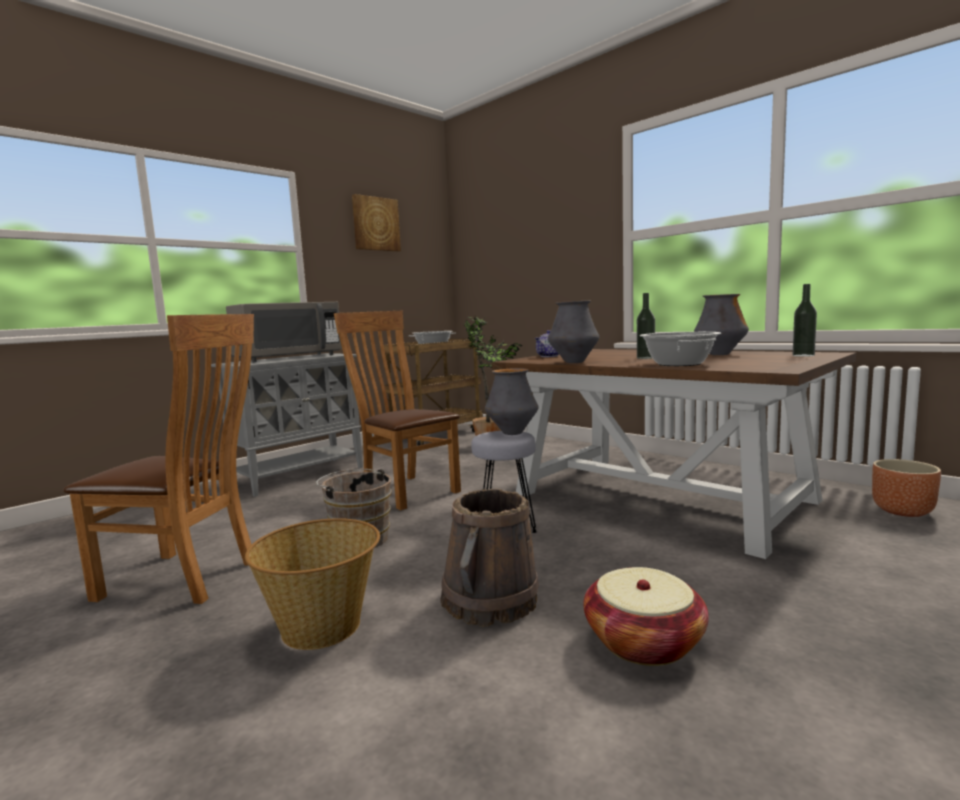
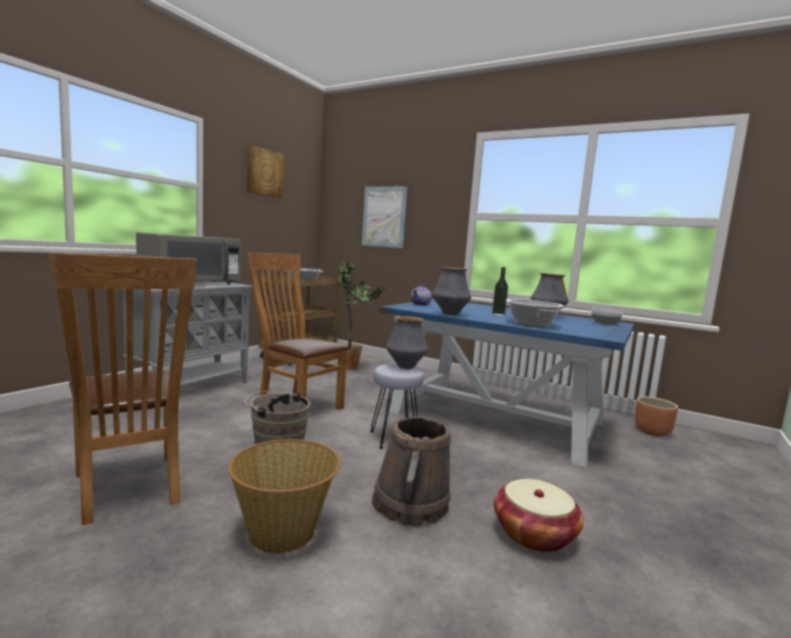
camera: 15 degrees left, 0 degrees up
(187, 579) = (130, 490): brown chair -> brown chair turned 60 degrees clockwise
(522, 256) = (384, 217): none -> picture
(661, 497) = (498, 417): brown dining table -> blue dining table
(803, 355) = (605, 323): bottle -> bowl

